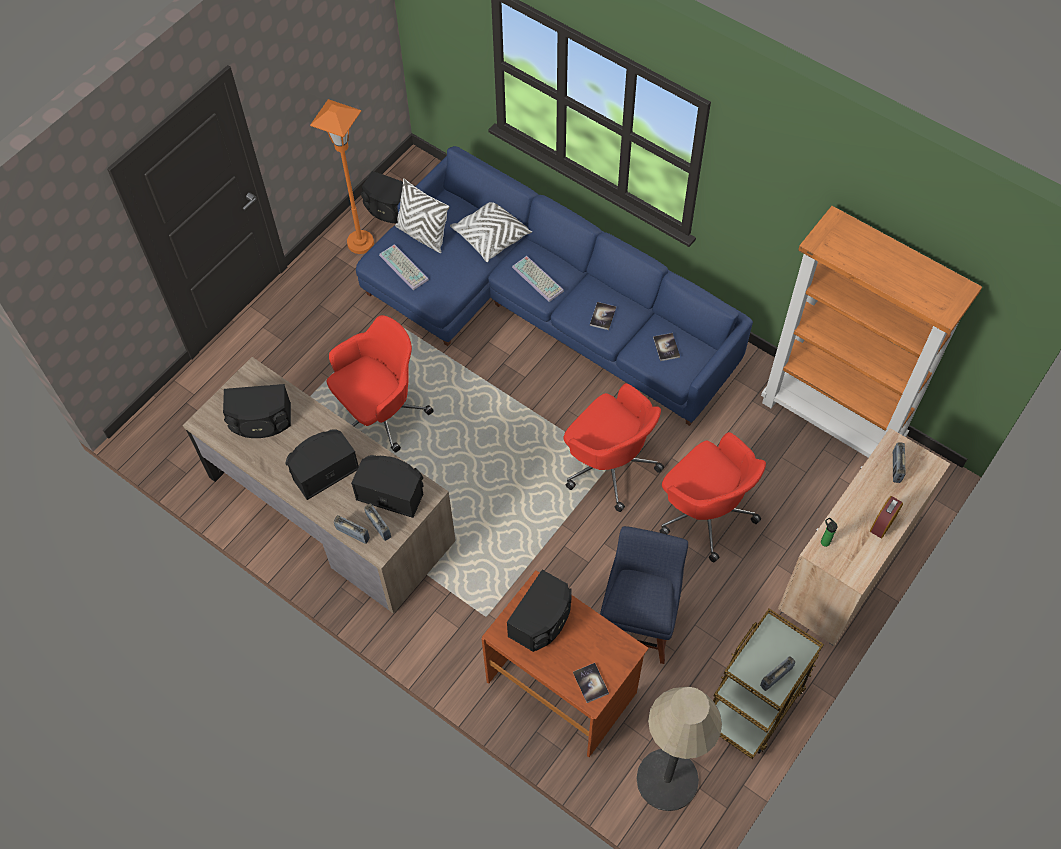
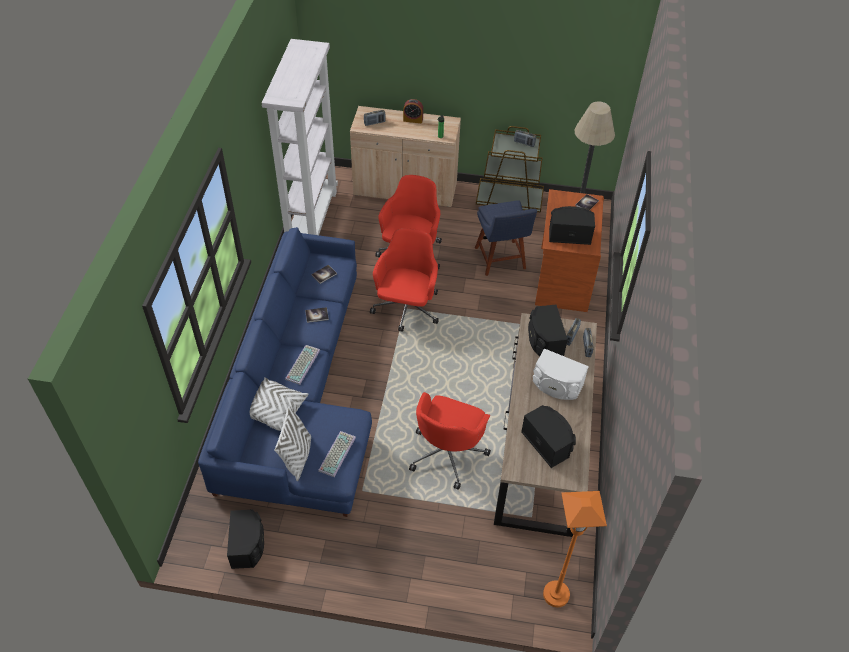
camera: 120 degrees left, 10 degrees down
(323, 470) = (556, 385): black speaker -> white speaker
(360, 243) = (296, 549): orange floor lamp -> orange floor lamp (556, 594)
(380, 412) = (448, 453): red office chair -> red office chair turned 90 degrees counterclockwise
(638, 622) = (501, 260): blue chair -> blue chair turned 90 degrees counterclockwise
(832, 421) = (311, 219): orange bookcase -> white bookcase

